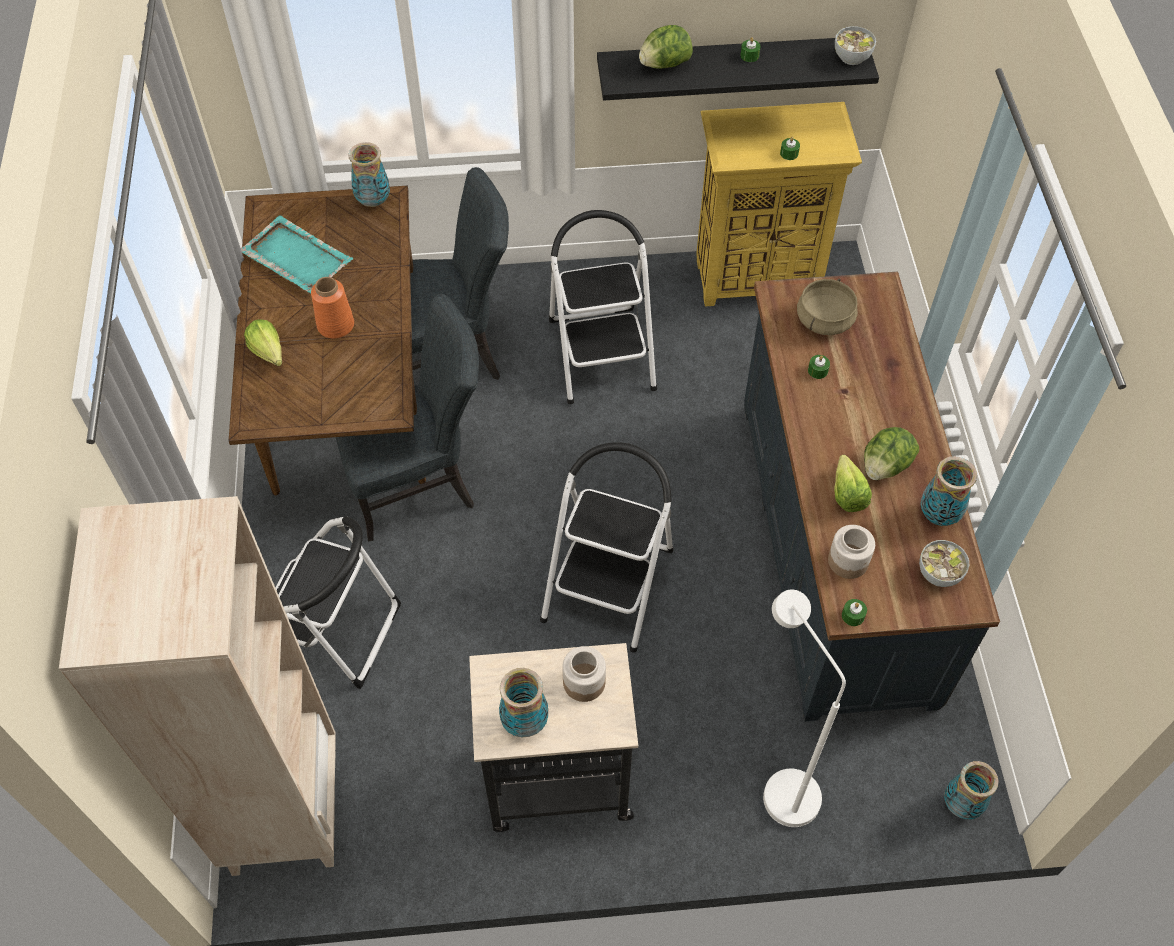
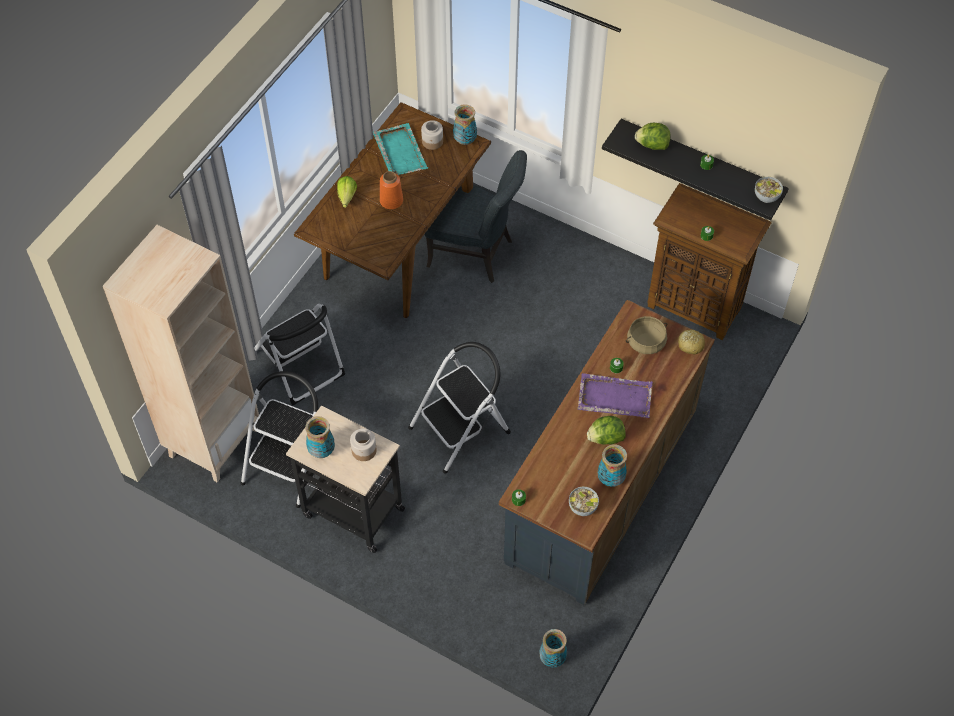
camera: 35 degrees right, 0 degrees up
(419, 482) = (403, 316): grey chair -> none
(601, 351) = (563, 299): step ladder -> step ladder (291, 461)
(758, 278) = (695, 307): yellow cabinet -> brown cabinet
(780, 786) = (464, 587): white floor lamp -> none
(847, 490) = (573, 438): lettuce -> none
(848, 408) = (614, 397): none -> purple tray
(848, 561) = (541, 473): jar -> jar (432, 142)
(877, 293) = (690, 345): none -> bread

